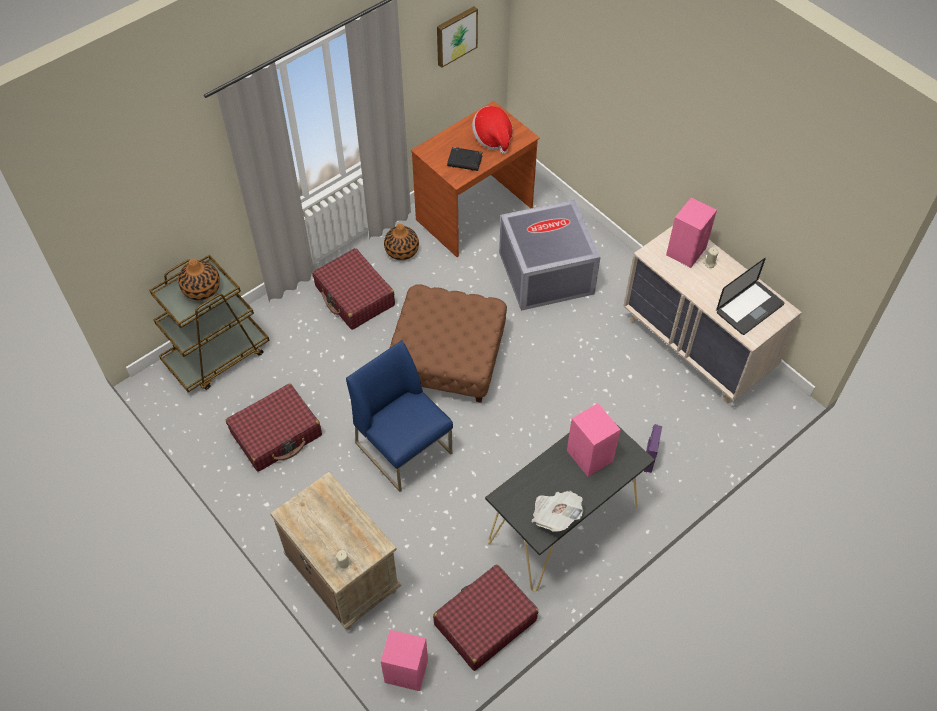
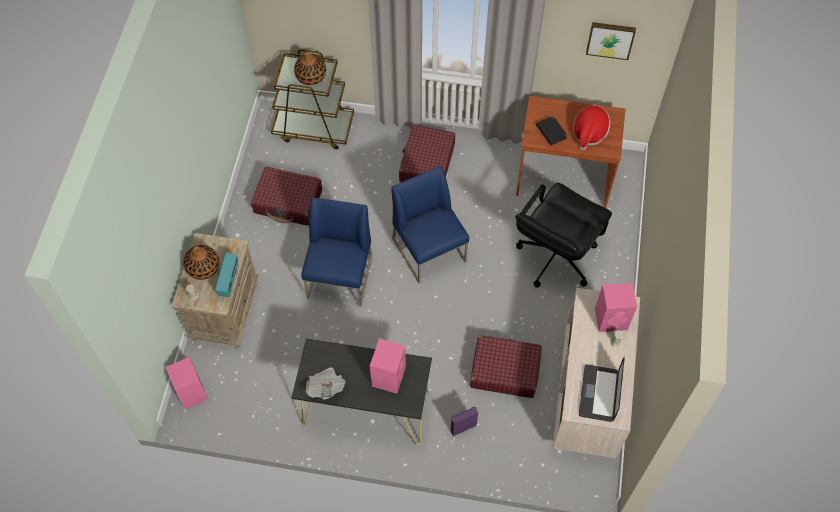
camera: 50 degrees right, 5 degrees up
(359, 518) = (229, 280): none -> radio
(401, 250) = (489, 160): vase -> vase (203, 268)
(447, 358) = (430, 250): brown ottoman -> blue chair
(484, 622) = (258, 412): red suitcase -> red suitcase (504, 370)
(545, 274) = (555, 257): grey storage box -> black office chair
(749, 308) = (598, 393): laptop -> laptop turned 90 degrees clockwise

